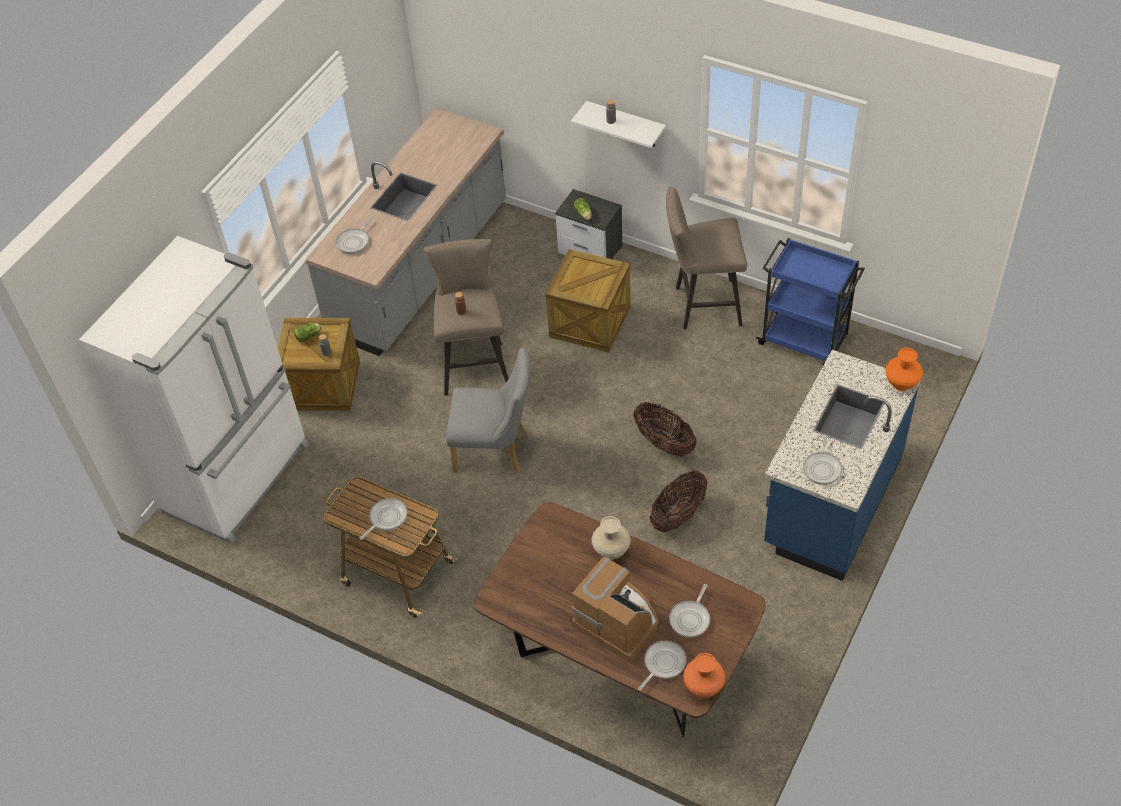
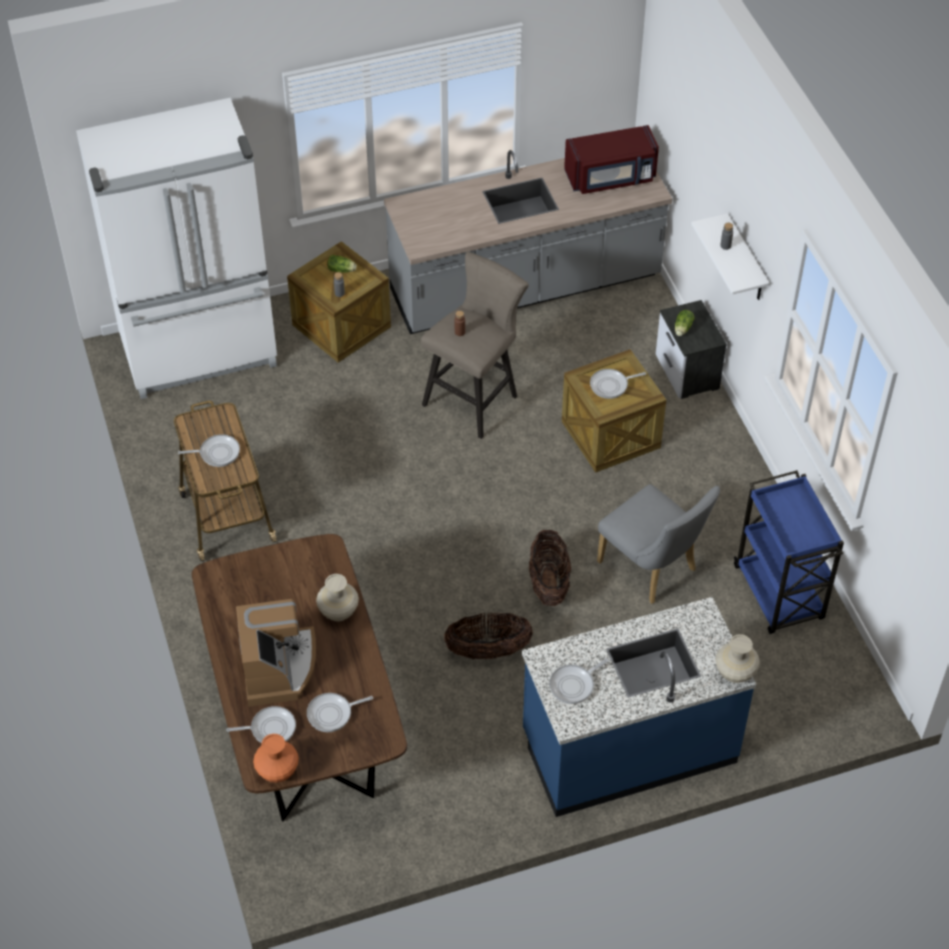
camera: 40 degrees right, 0 degrees up
(354, 241) = (437, 211): frying pan -> frying pan (611, 385)
(447, 142) = (611, 178): none -> red microwave
(495, 449) = (409, 480): grey chair -> grey chair (652, 569)
(702, 305) = (725, 494): beige stool -> none
(902, 383) = (735, 674): orange vase -> beige vase

